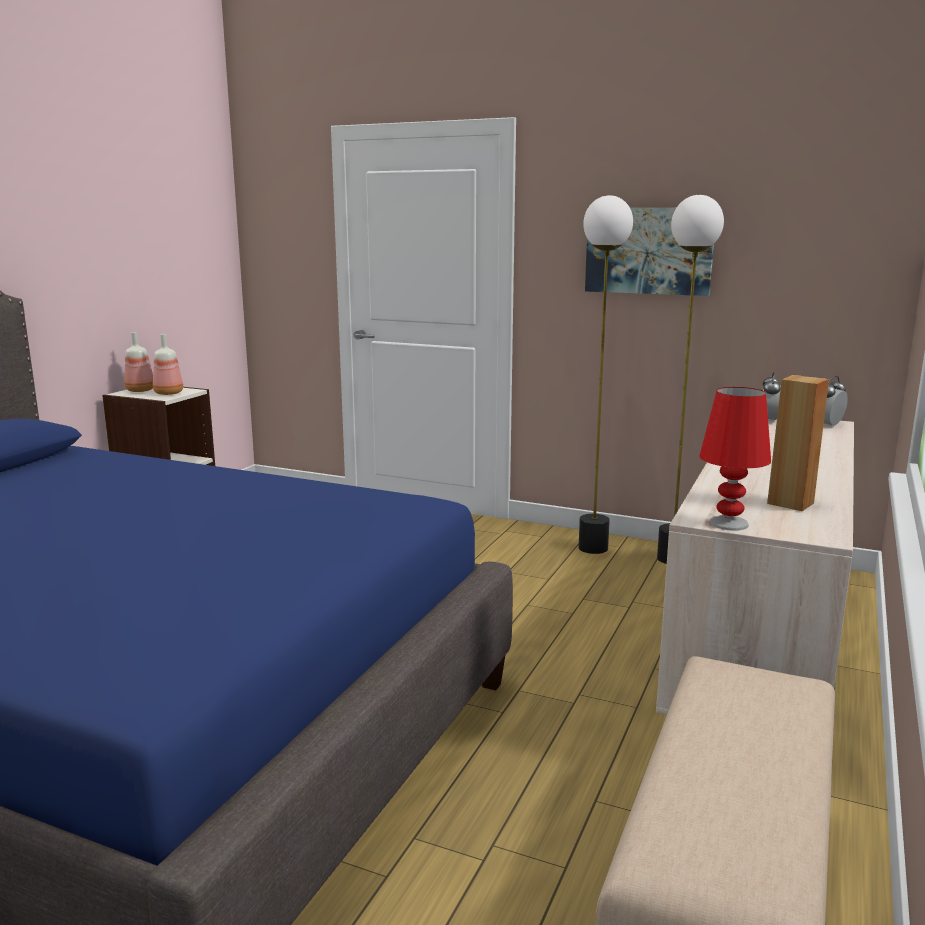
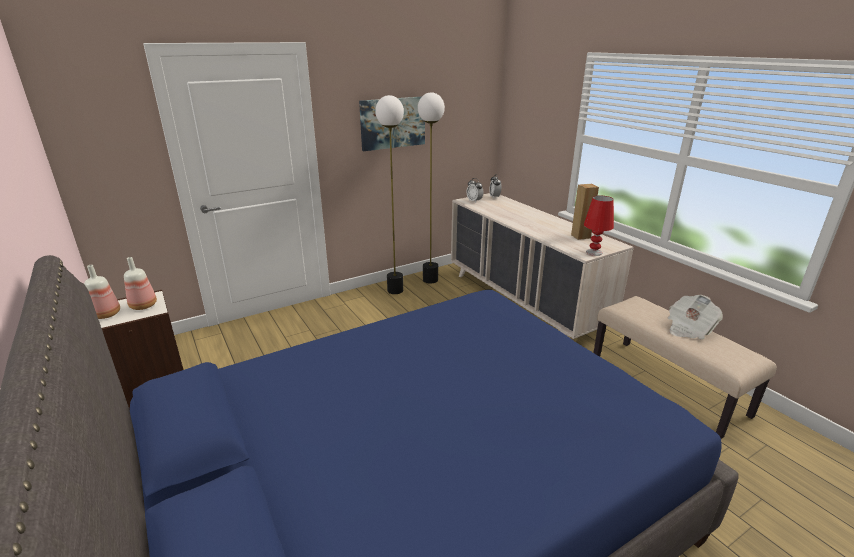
camera: 55 degrees left, 10 degrees up
(758, 765) = (689, 328): none -> newspaper

